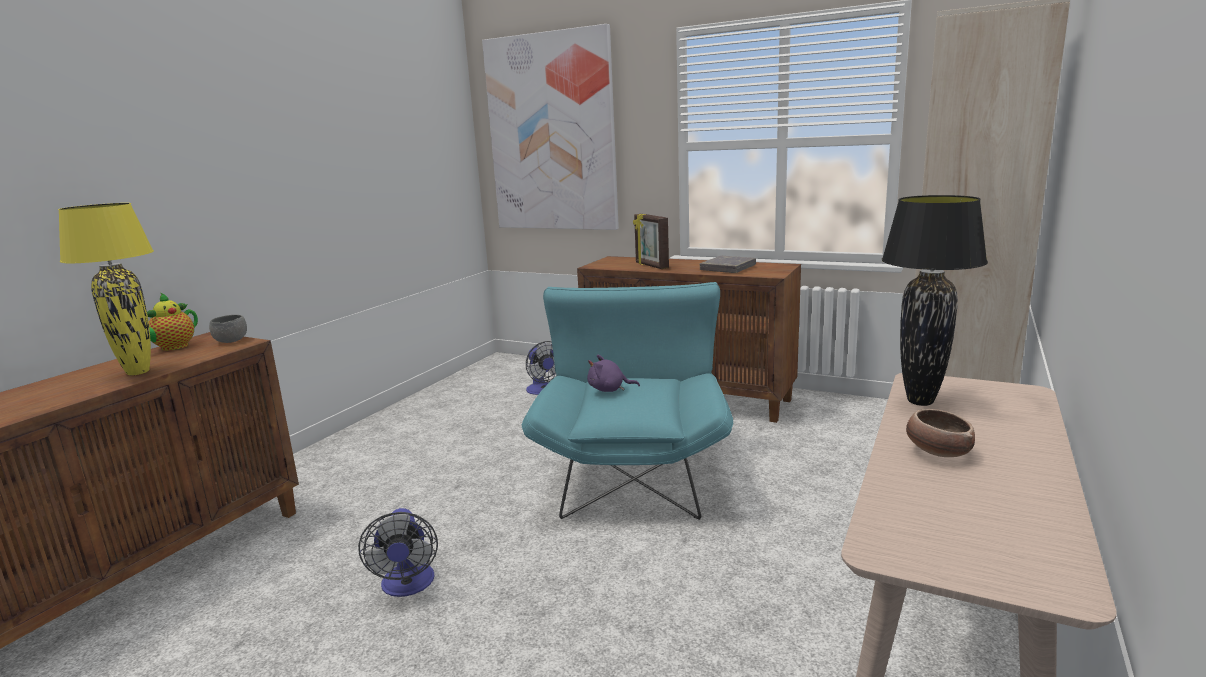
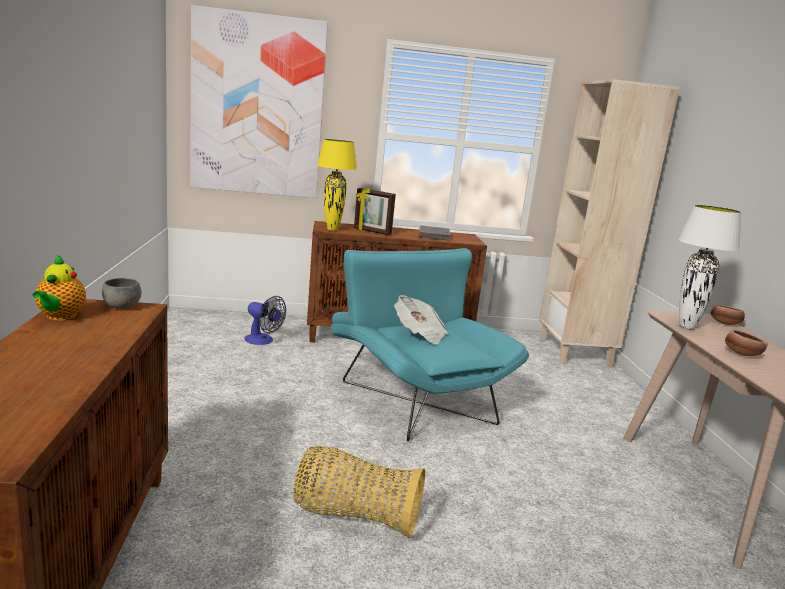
camera: 35 degrees left, 0 degrees up
(139, 372) = (92, 346): yellow table lamp -> yellow table lamp (332, 229)
(408, 586) = (355, 516): fan -> basket
(609, 389) = (419, 334): purple plush toy -> newspaper
(921, 402) = (687, 327): black table lamp -> white table lamp
(1021, 402) = (724, 324): none -> bowl

